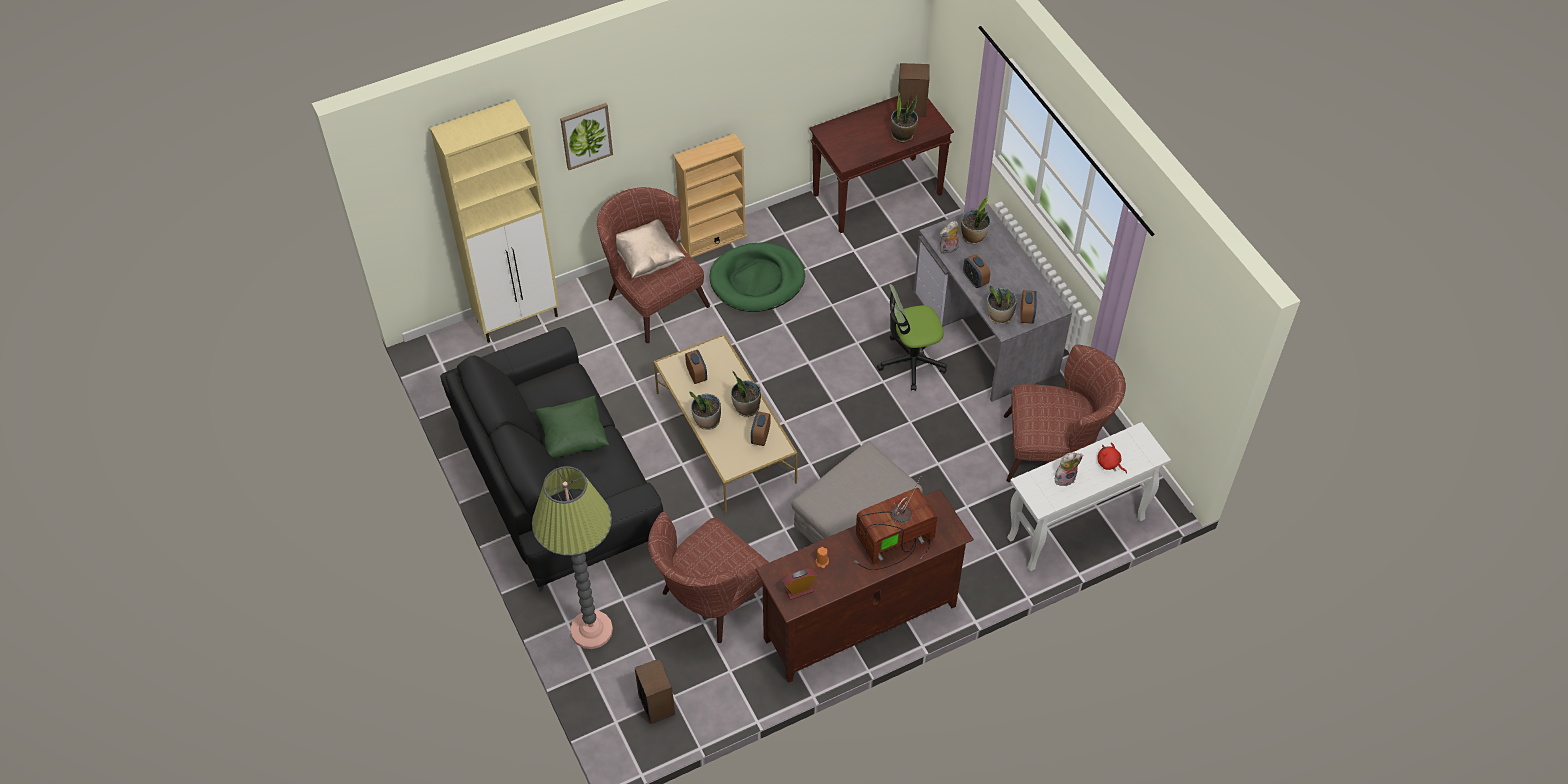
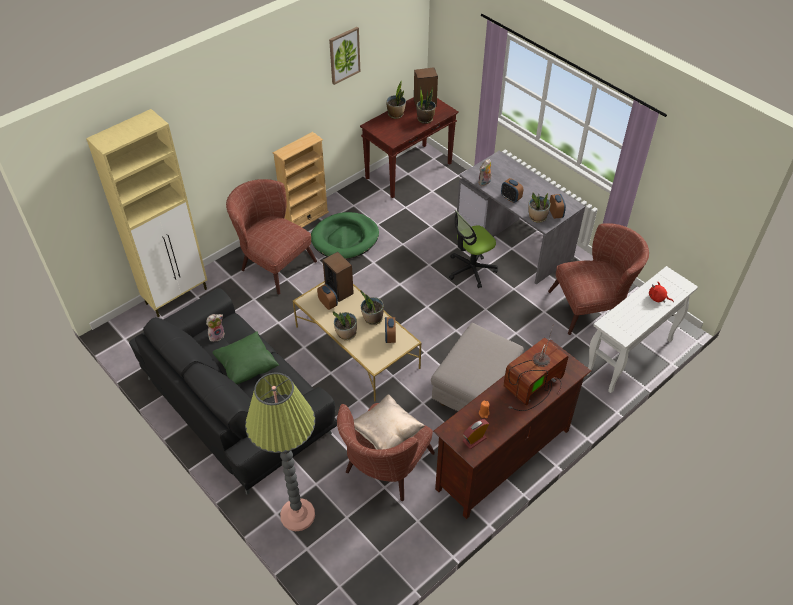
camera: 15 degrees left, 5 degrees down
(586, 135) = (208, 140): picture -> picture (344, 55)
(647, 259) = (267, 231): beige pillow -> beige pillow (387, 433)
(657, 704) = (368, 563): speaker -> speaker (339, 290)
(973, 236) = (498, 172): potted plant -> potted plant (396, 115)
(1065, 477) = (631, 314): plush toy -> plush toy (217, 335)

